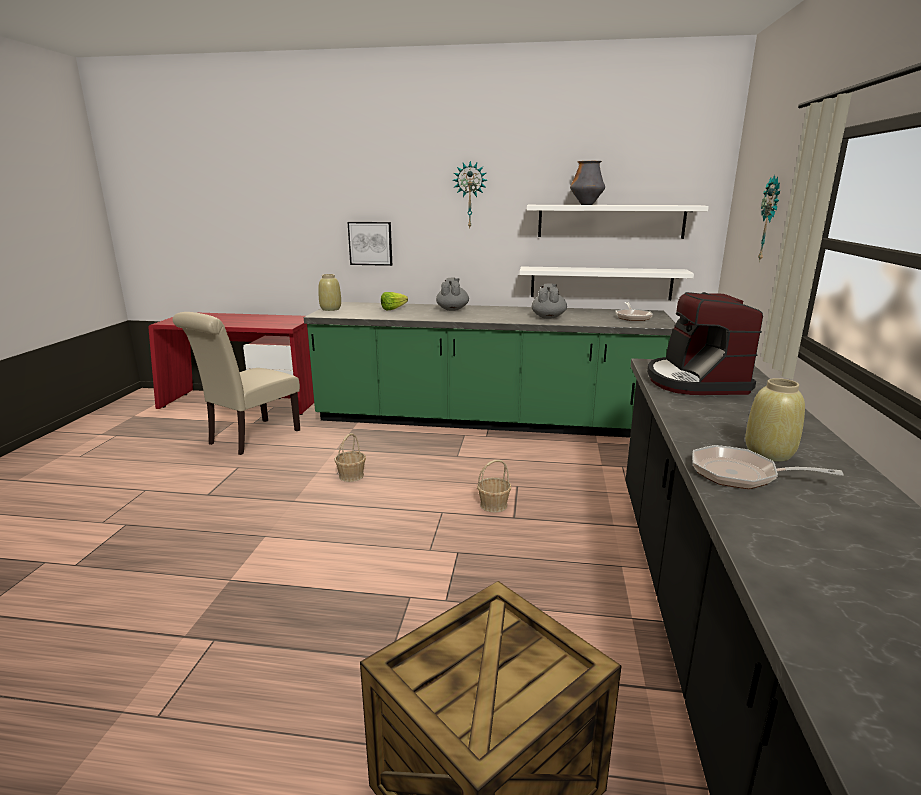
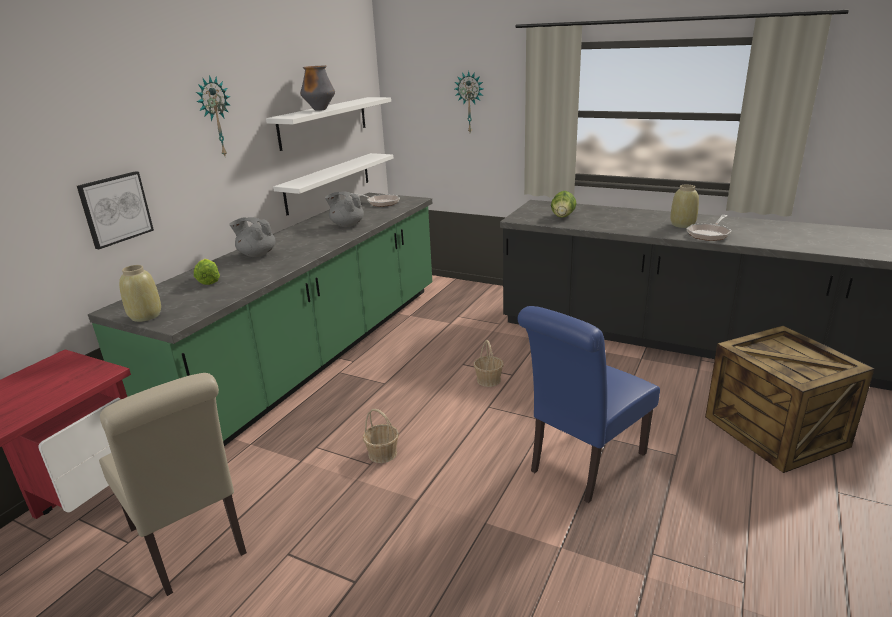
camera: 70 degrees left, 5 degrees up
(354, 582) = (583, 465): none -> blue chair
(695, 381) = (563, 216): coffee machine -> lettuce

